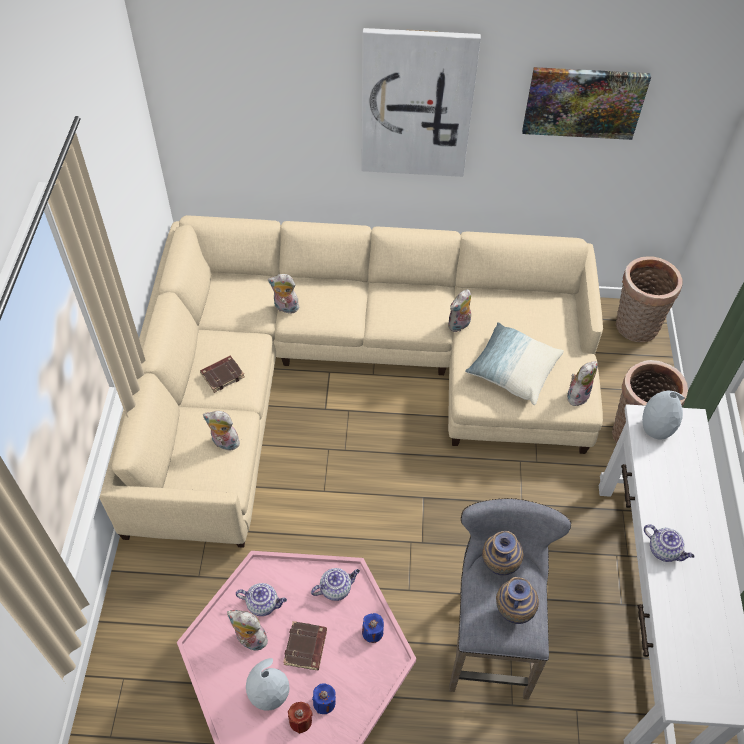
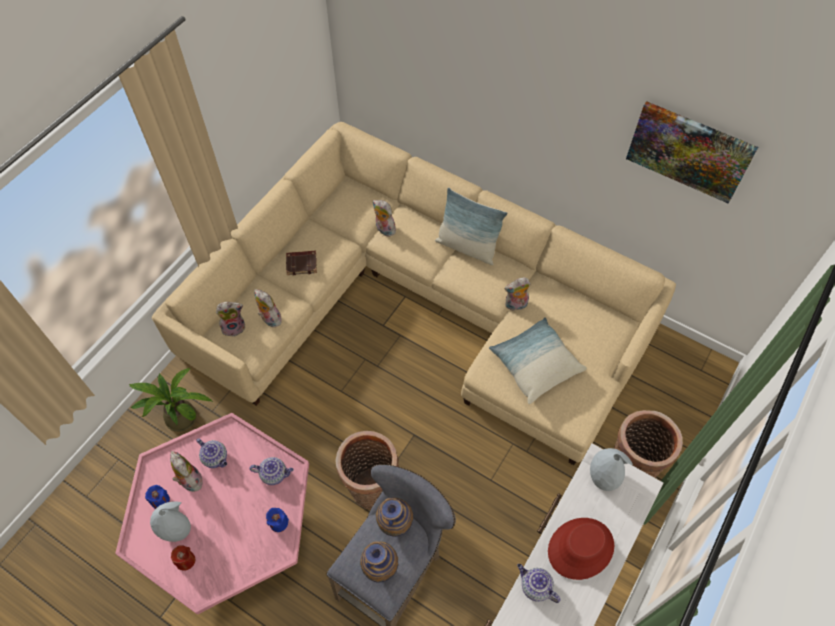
camera: 30 degrees right, 5 degrees up
(163, 599) = (178, 415): none -> potted plant
(306, 648) = (224, 508): brown book -> none
(324, 703) = (210, 557): blue candle -> blue candle (160, 500)
(379, 292) = (467, 247): none -> pillow
(416, 104) = (538, 97): picture -> none
(577, 395) = (578, 412): plush toy -> plush toy (234, 327)
(634, 327) = (694, 375): basket -> basket (371, 488)
(664, 550) = (535, 587): teapot -> teapot turned 150 degrees clockwise
(678, 497) = (580, 548): none -> red hat

